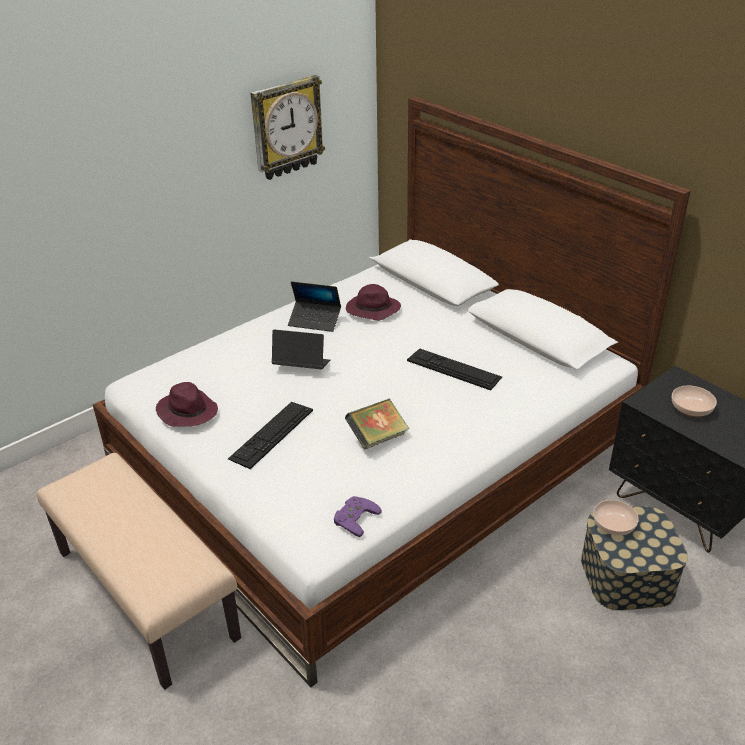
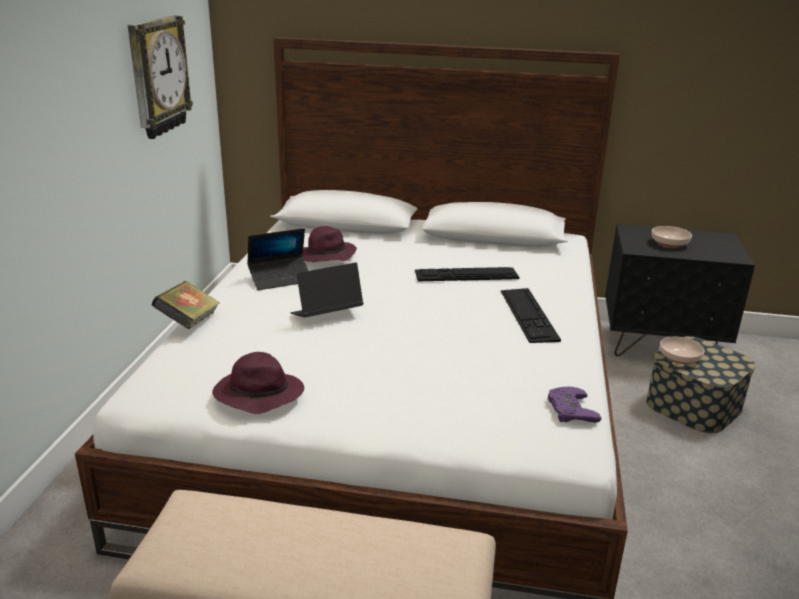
camera: 40 degrees left, 10 degrees down
(271, 434) = (382, 378): keyboard -> keyboard (528, 314)
(377, 437) = (486, 342): book -> book (189, 322)

